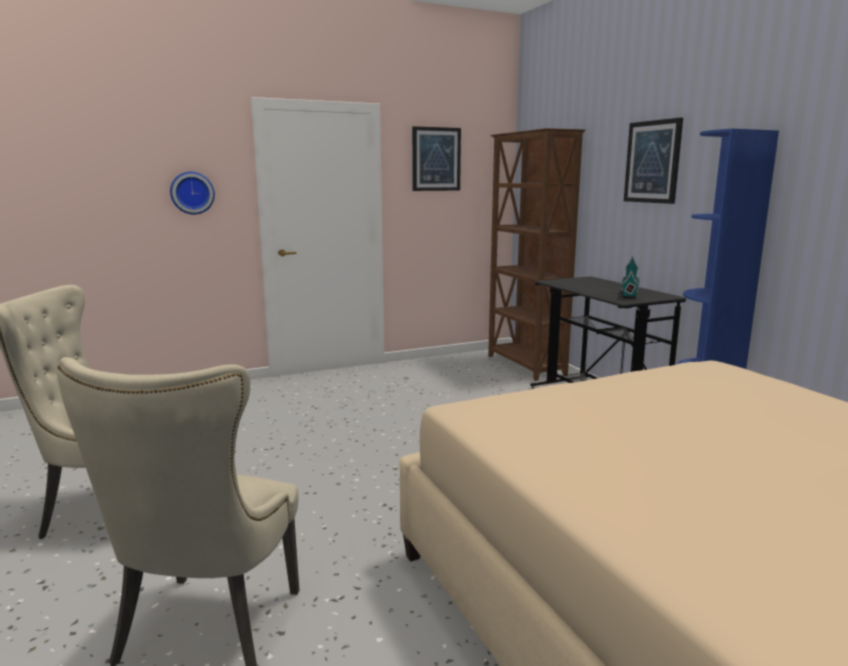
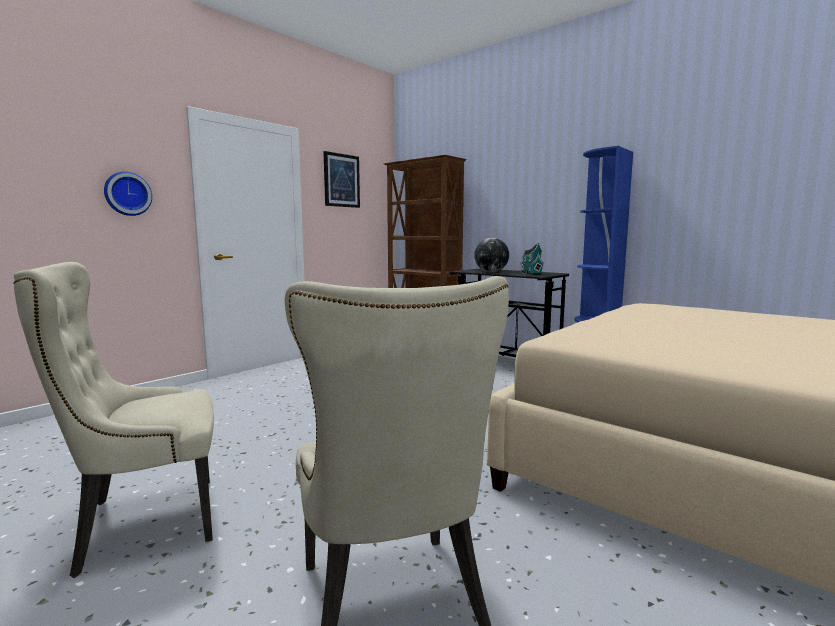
camera: 25 degrees left, 5 degrees down
(582, 287) = (491, 272): none -> globe
(653, 162) = (529, 179): picture -> none

